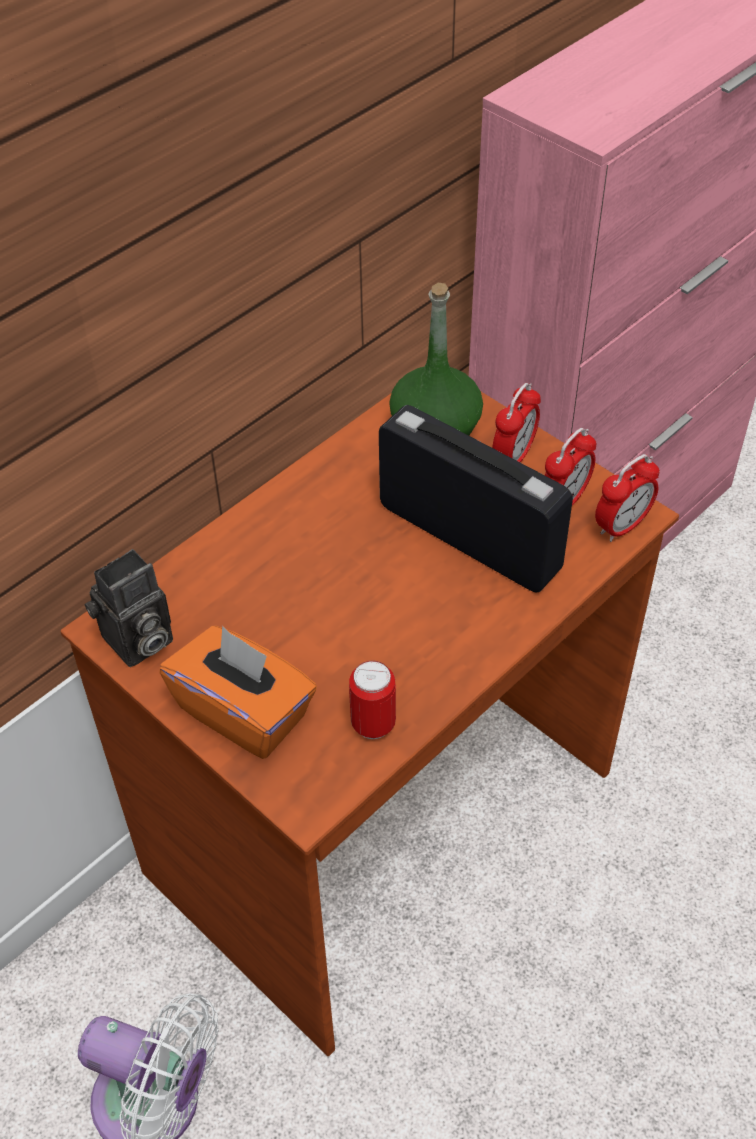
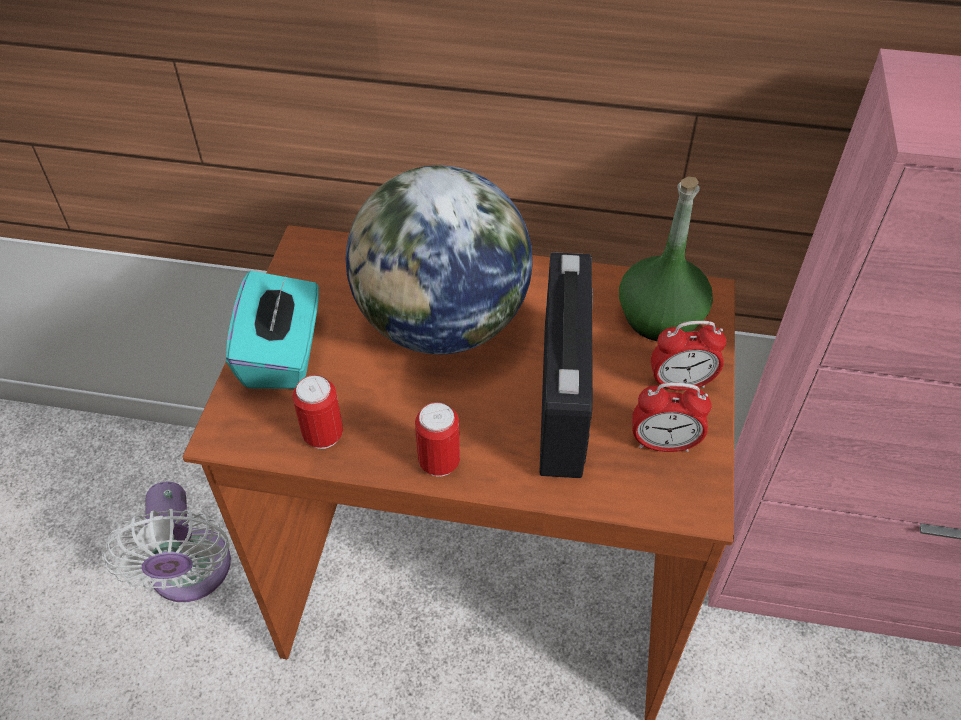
camera: 55 degrees right, 0 degrees up
(137, 643) = (303, 267): camera -> none
(244, 712) = (283, 354): orange tissue box -> turquoise tissue box
(314, 574) = (442, 324): none -> globe
(470, 654) = (439, 463): none -> can
(622, 526) = (674, 501): alarm clock -> none

